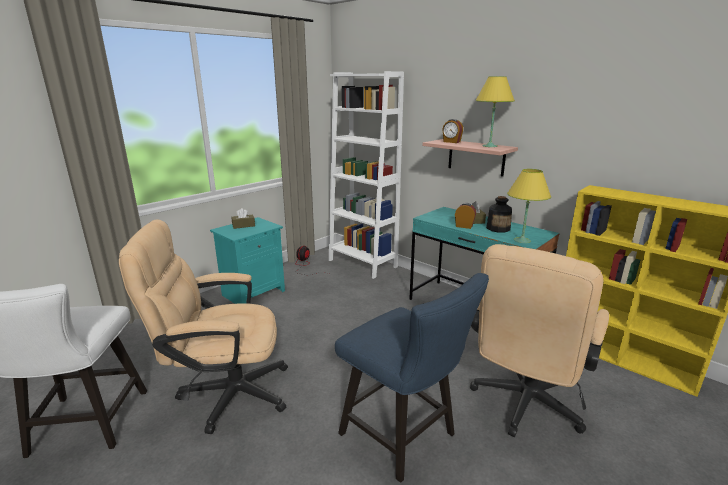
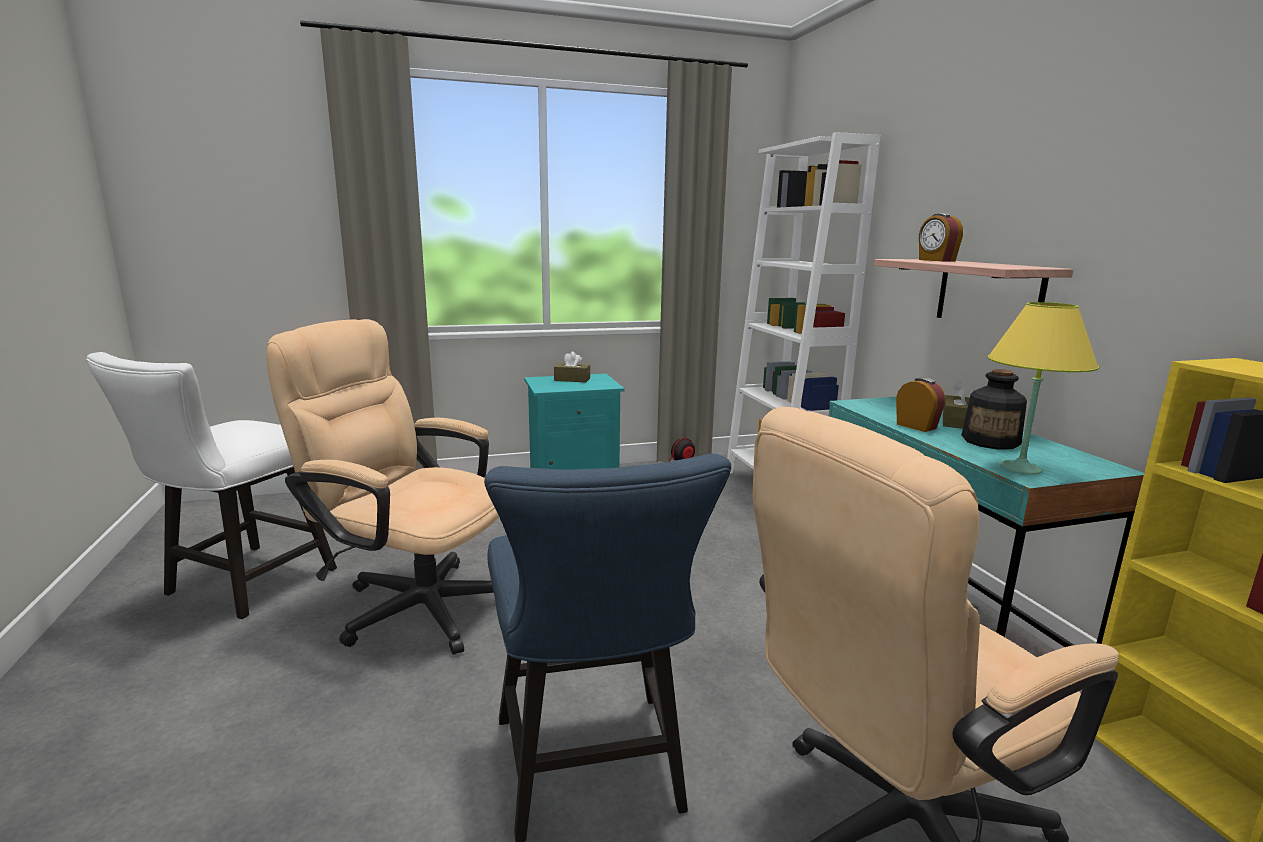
camera: 30 degrees right, 5 degrees down
(489, 146) = (1003, 265): yellow table lamp -> none

